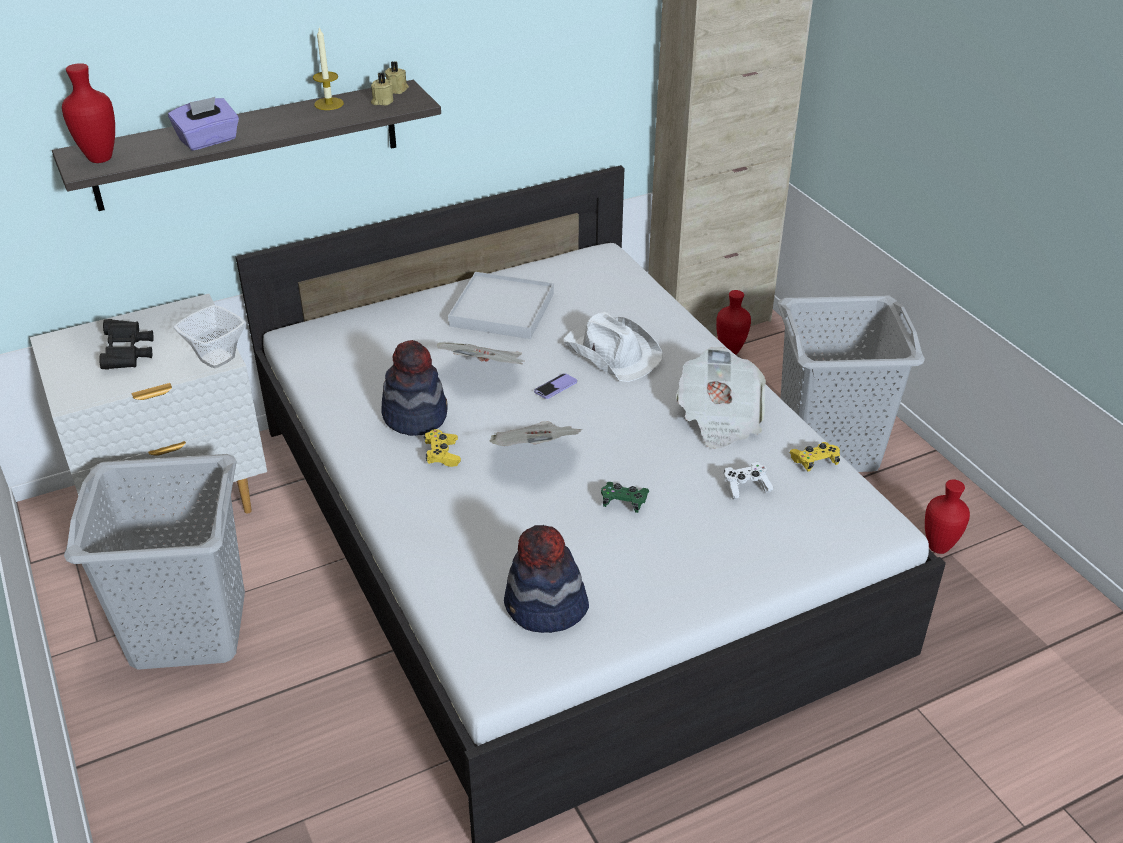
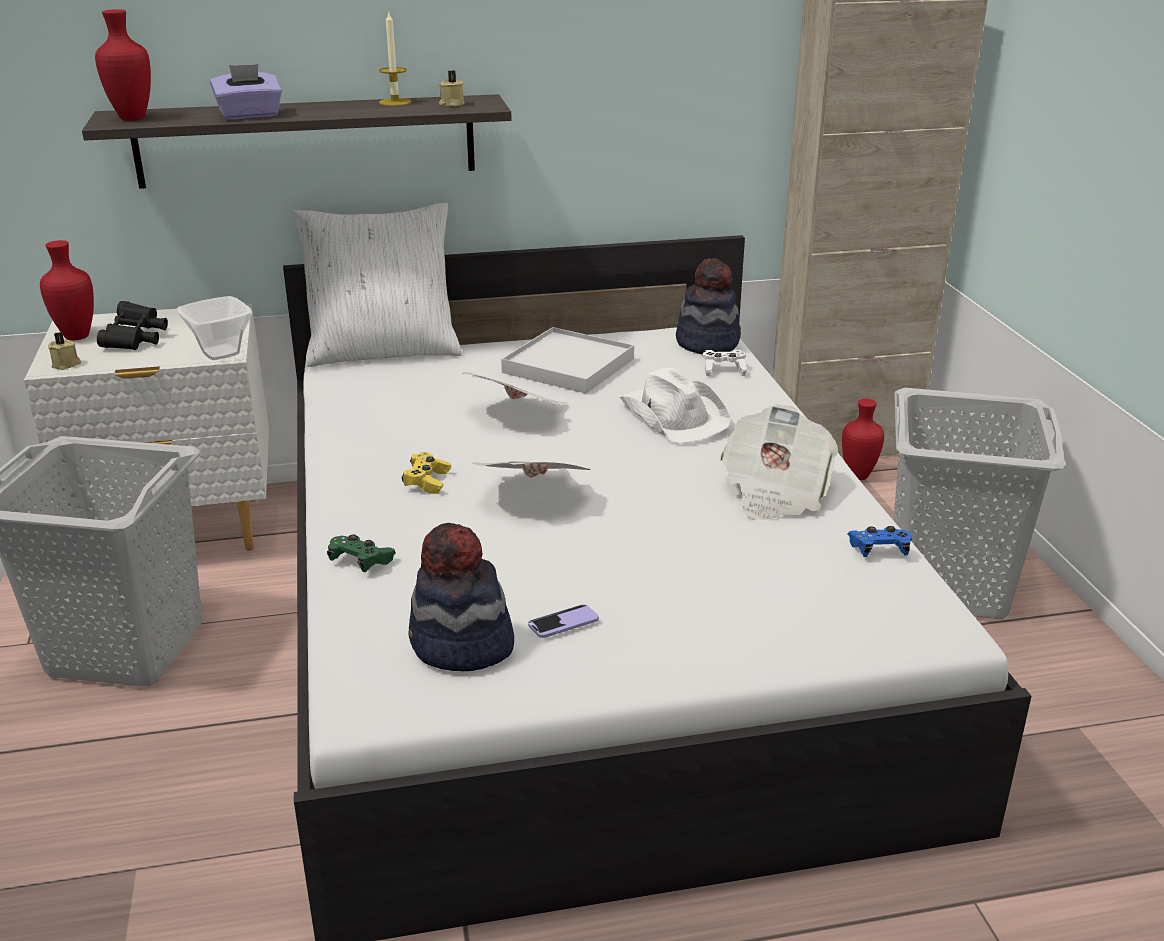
camera: 15 degrees right, 10 degrees down
(333, 316) = (383, 351): none -> white pillow
(397, 89) = (475, 98): beige candle -> beige candle (67, 364)
(415, 416) = (417, 442): hat -> hat (707, 343)
(555, 387) = (590, 438): phone -> phone (563, 623)
(624, 502) = (614, 555): green game controller -> green game controller (361, 561)
(746, 487) = (776, 562): white game controller -> white game controller (724, 370)
(814, 462) = (879, 550): yellow game controller -> blue game controller
(939, 547) = (1064, 716): red vase -> red vase (78, 337)

